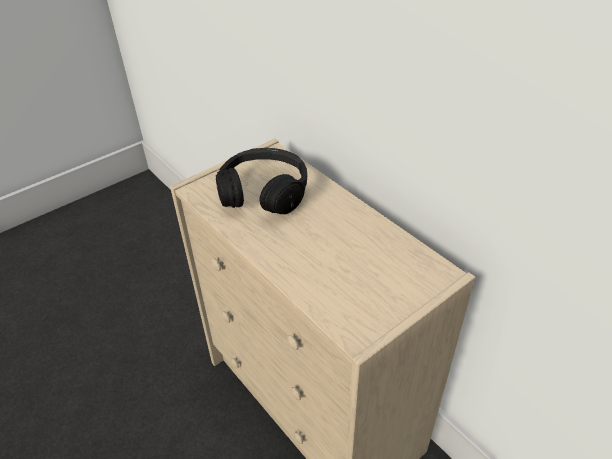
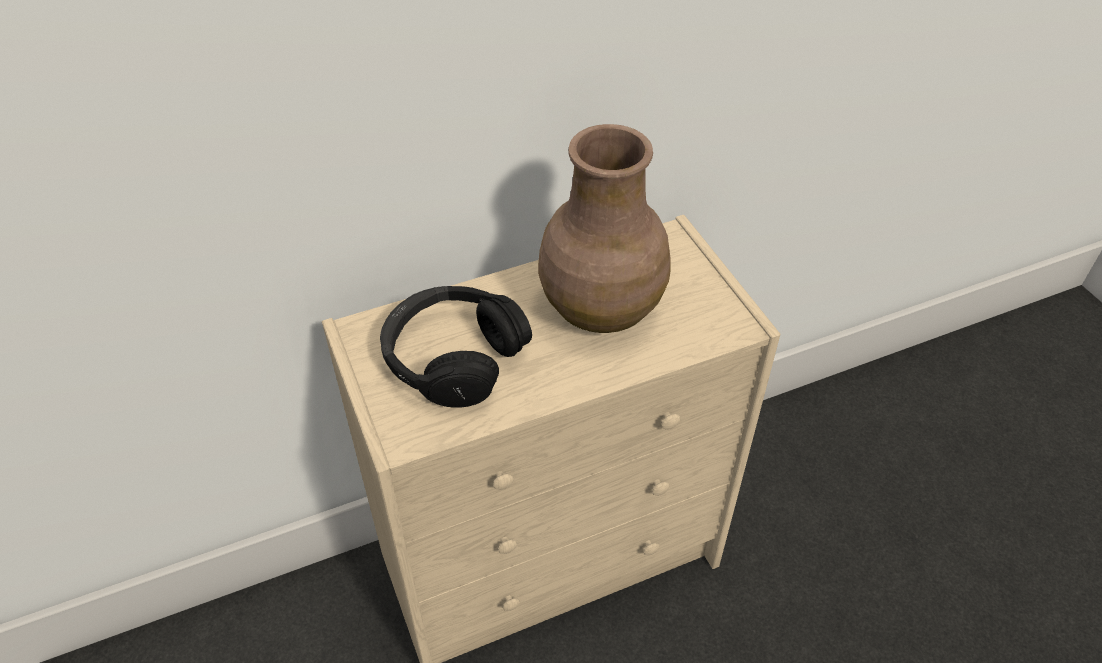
camera: 75 degrees left, 5 degrees up
(336, 247) = (599, 309): none -> brown vase

